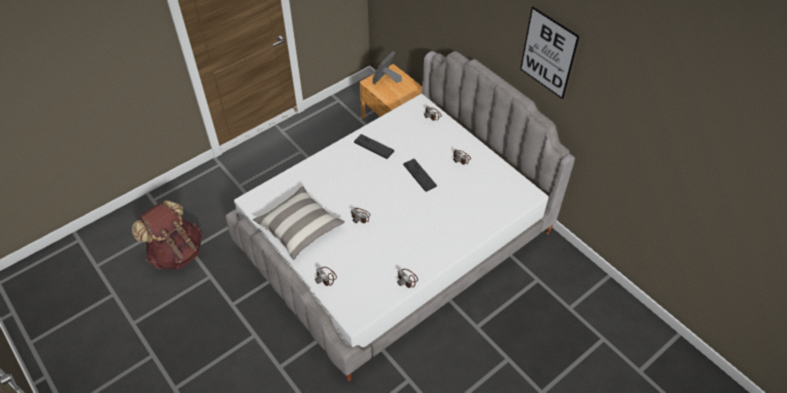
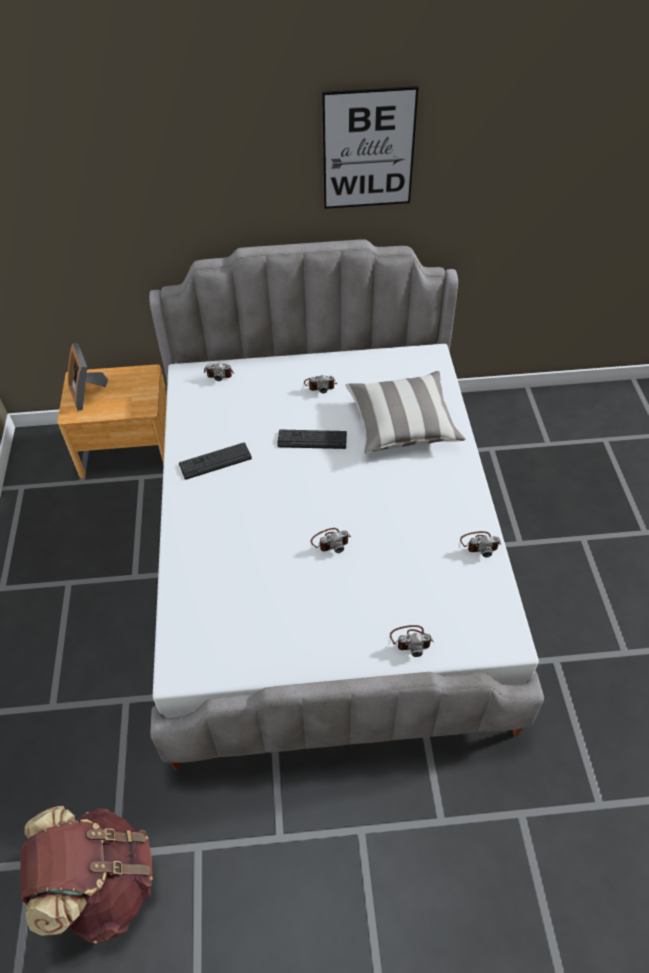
camera: 55 degrees left, 0 degrees up
(299, 228) = (292, 630): pillow -> pillow (402, 424)

